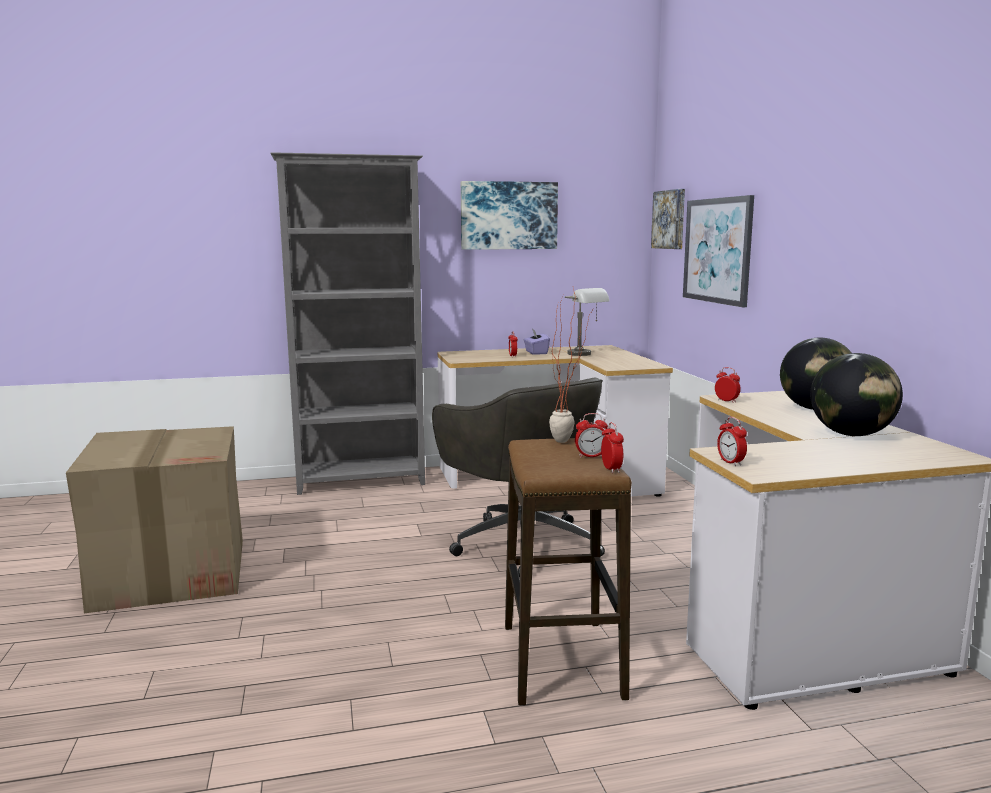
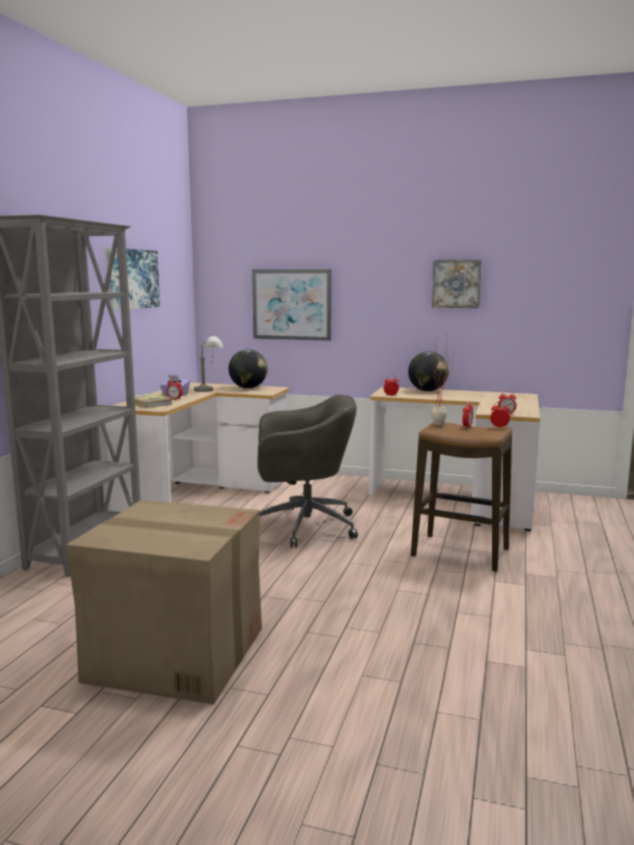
camera: 60 degrees left, 0 degrees up
(479, 354) = (148, 403): none -> book
(670, 219) = (224, 282): picture -> picture (456, 283)
(851, 434) = (479, 396): globe -> globe (248, 388)

